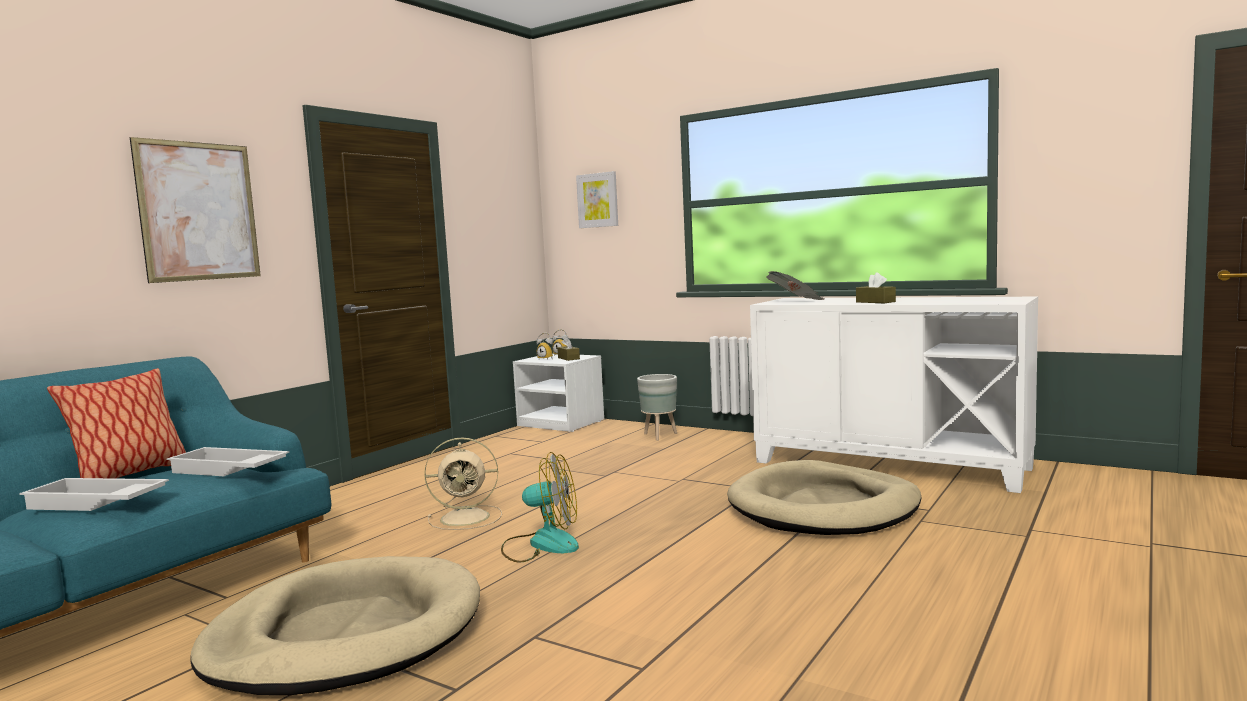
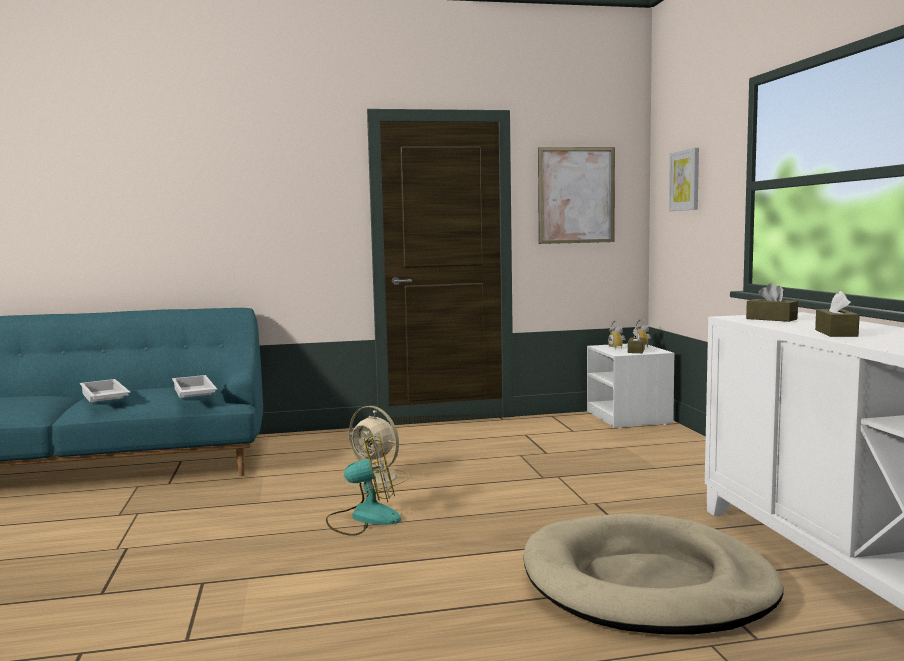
camera: 45 degrees right, 0 degrees up
(130, 476) = (164, 386): pillow -> none
(199, 211) = (269, 200): picture -> picture (576, 195)
(345, 634) = (149, 531): beige dog bed -> none
(541, 544) = (363, 518): fan -> fan turned 60 degrees counterclockwise
(659, 436) = (683, 454): grey planter -> none
(795, 301) = (771, 319): newspaper -> brown tissue box

